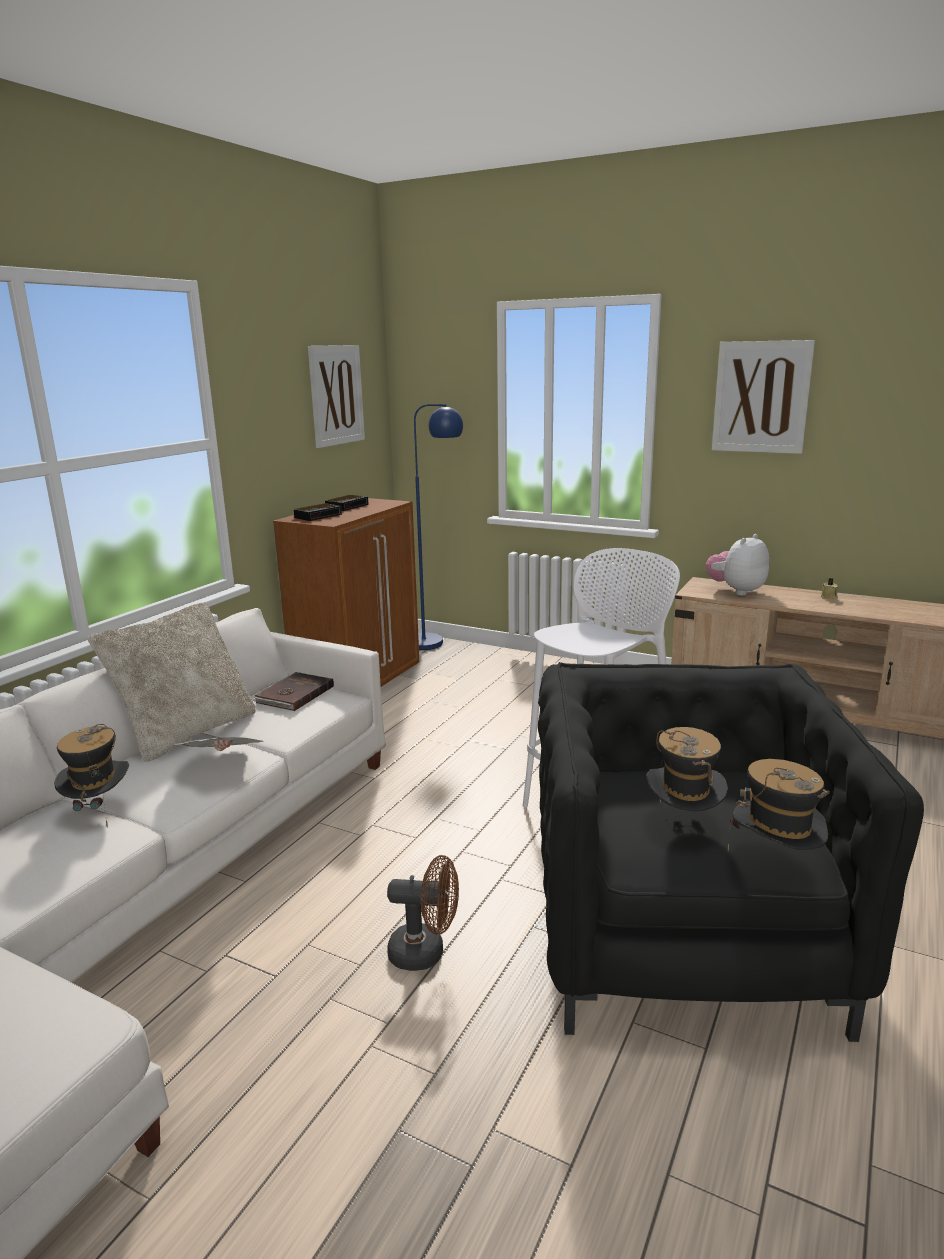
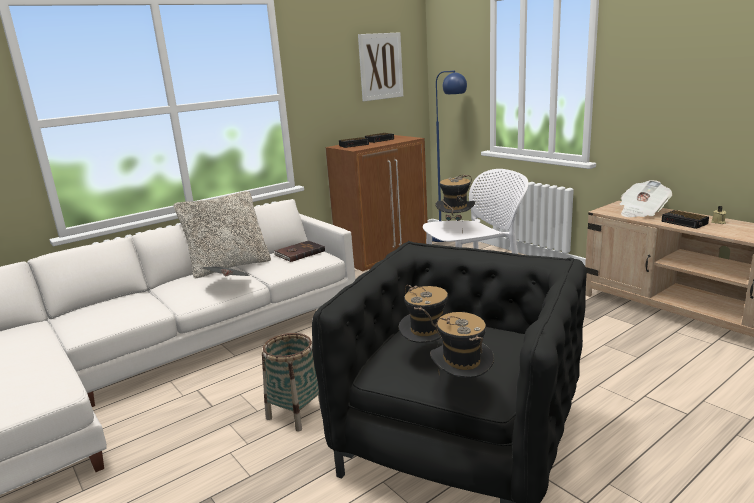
camera: 25 degrees right, 0 degrees up
(99, 811) = (153, 298): hat -> hat (455, 227)
(426, 952) = (296, 413): brown fan -> basket
(736, 591) = (641, 212): plush toy -> newspaper
(761, 397) = (673, 56): picture -> none
(797, 601) = (685, 223): none -> alarm clock

